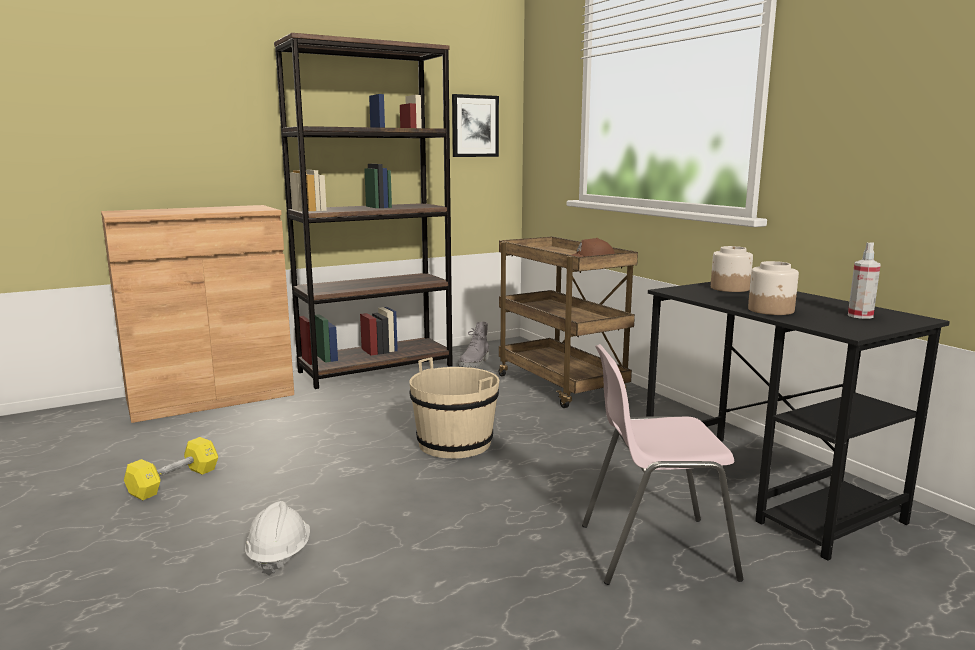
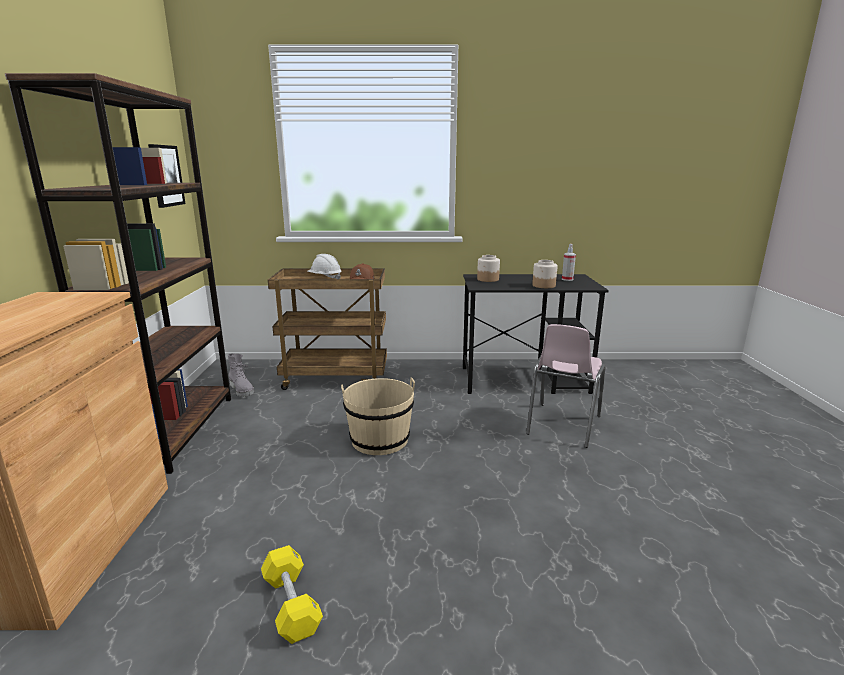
camera: 60 degrees left, 5 degrees up
(279, 554) = (486, 557): white hard hat -> white hard hat (325, 278)

